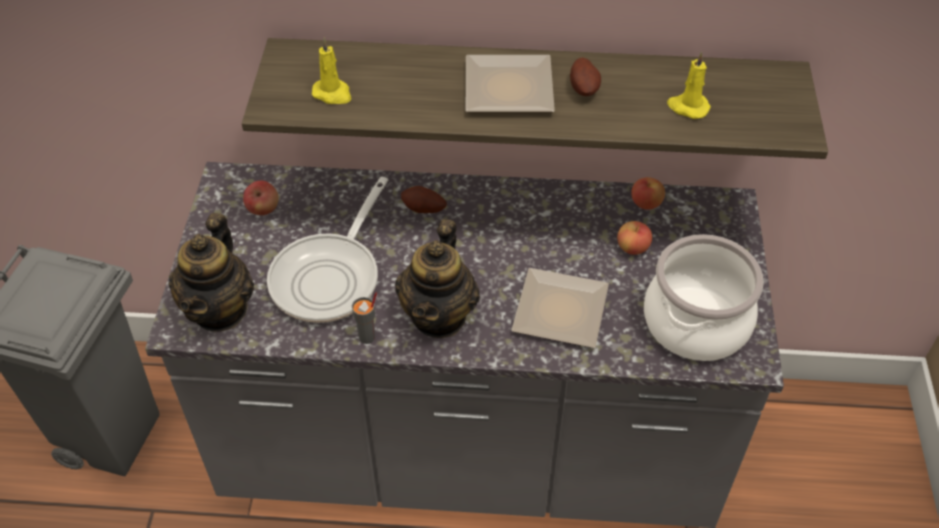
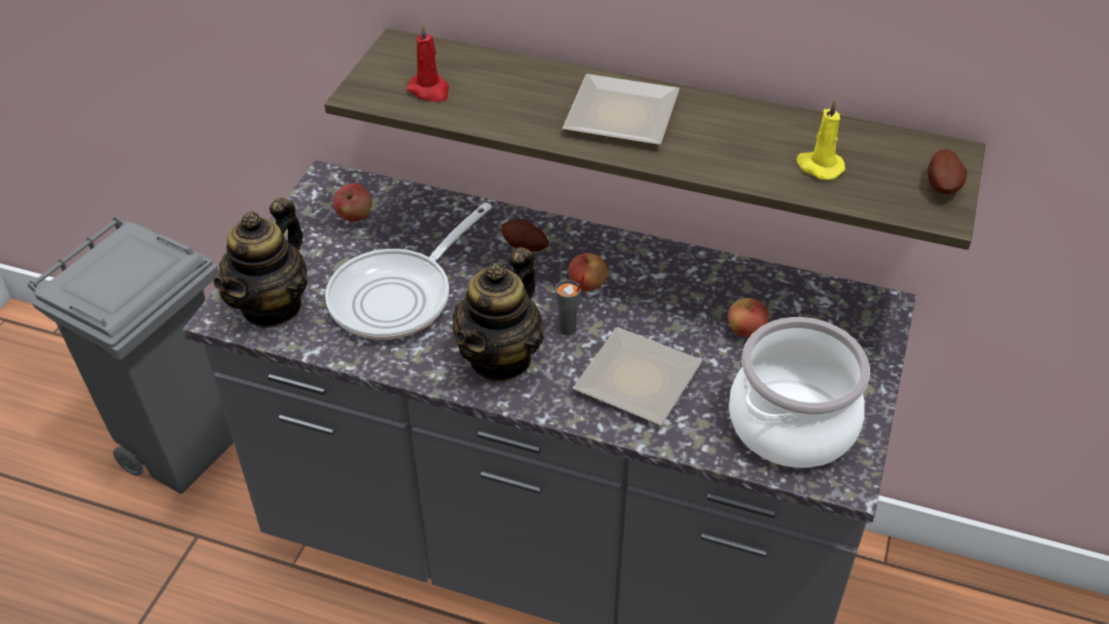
camera: 15 degrees right, 5 degrees down
(333, 94) = (430, 91): yellow candle -> red candle
(367, 337) = (415, 364): grey cup -> grey cup (568, 329)
(584, 88) = (707, 129): potato -> potato (943, 186)
(646, 203) = (778, 286): apple -> apple (587, 284)

